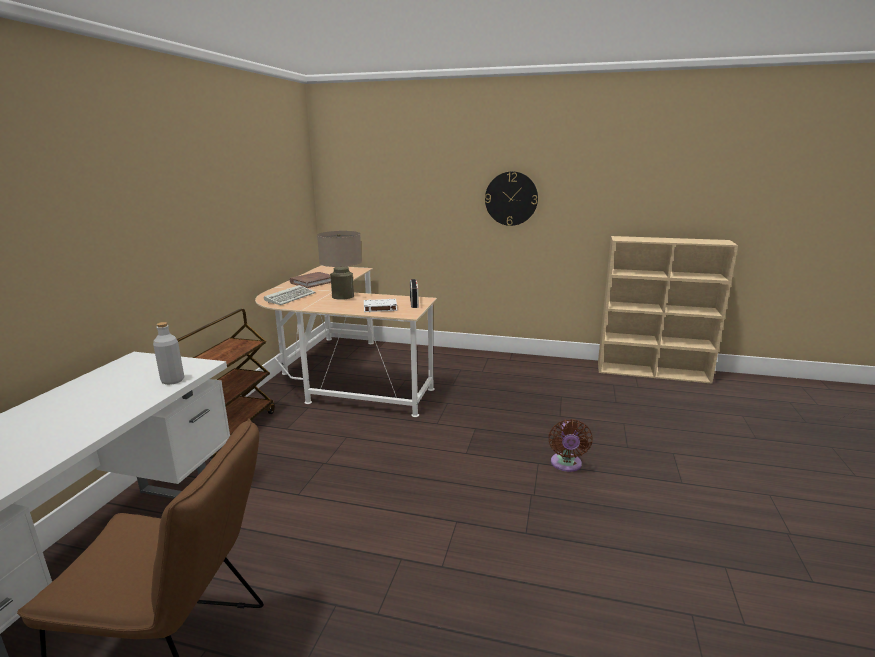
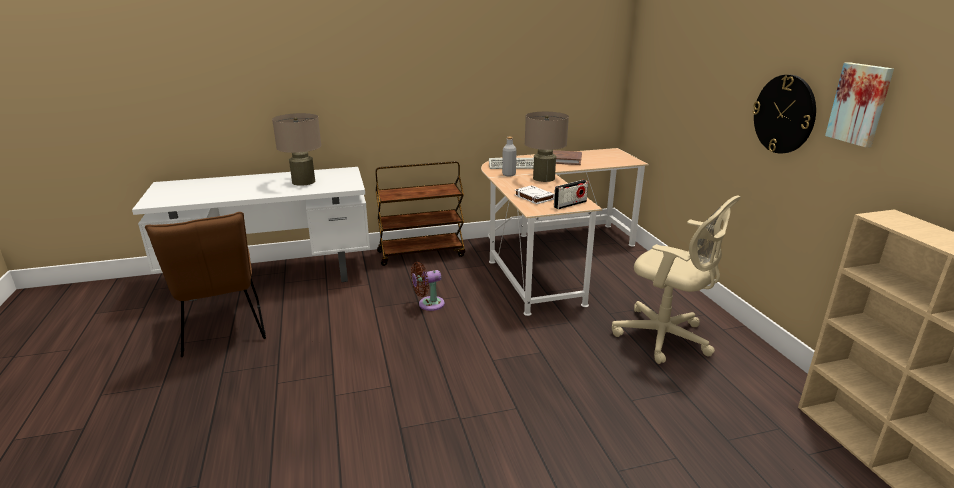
camera: 60 degrees right, 5 degrees up
(116, 389) = (303, 182): none -> beige table lamp
(172, 380) = (324, 188): grey bottle -> grey bottle (509, 174)
(502, 379) = (665, 338): none -> beige office chair
(566, 465) = (531, 428): brown fan -> brown fan (428, 304)
(569, 181) = (860, 104): none -> picture

